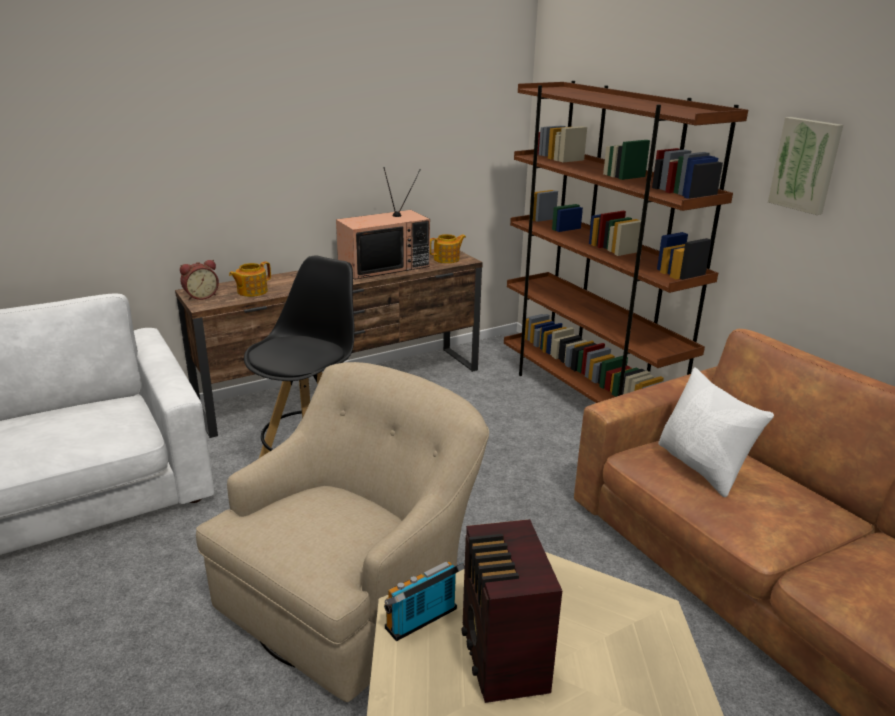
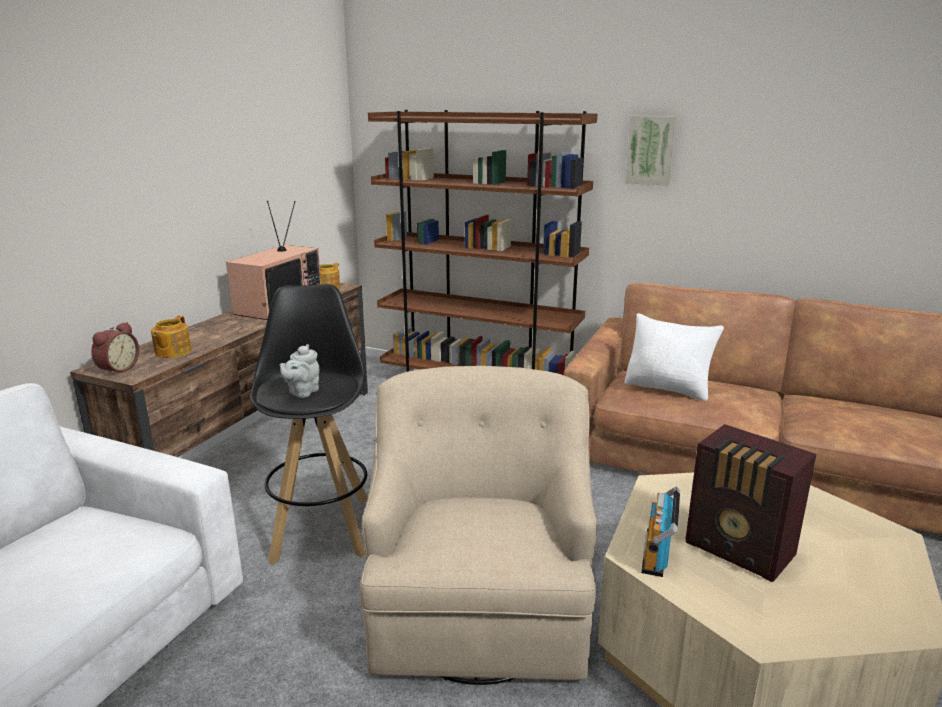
camera: 35 degrees left, 5 degrees down
(284, 355) = (302, 392): none -> grey teapot

